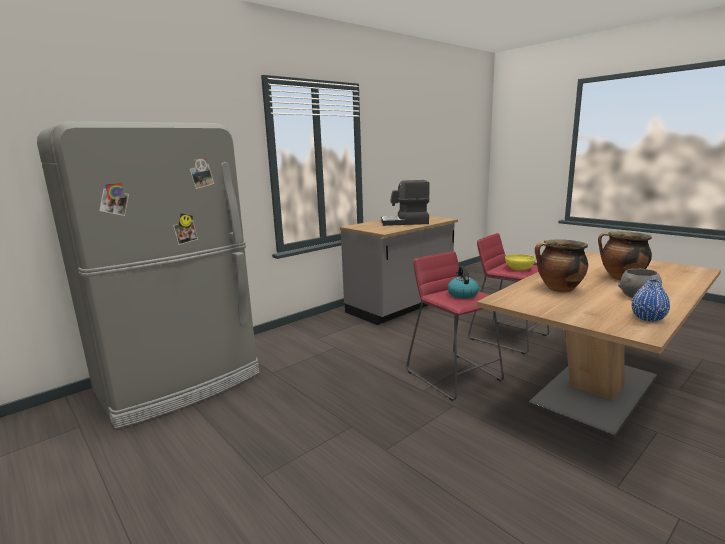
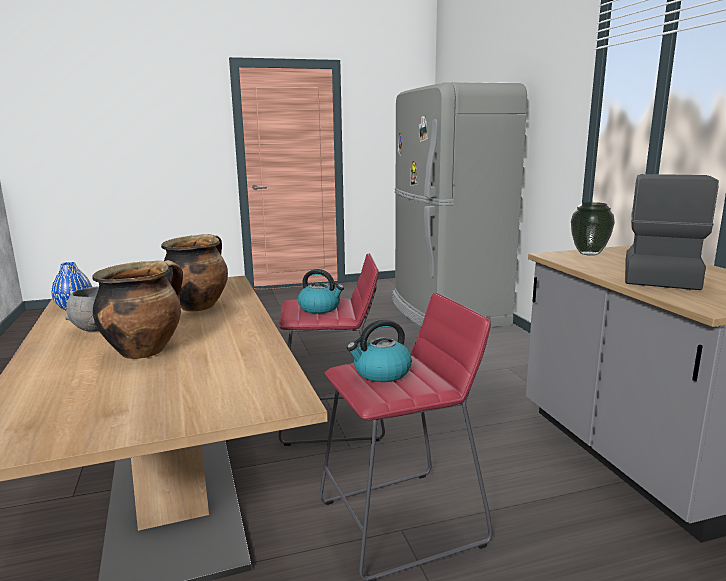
camera: 115 degrees right, 0 degrees up
(373, 229) = (588, 253): none -> vase
(519, 269) = (381, 373): yellow bowl -> kettle

